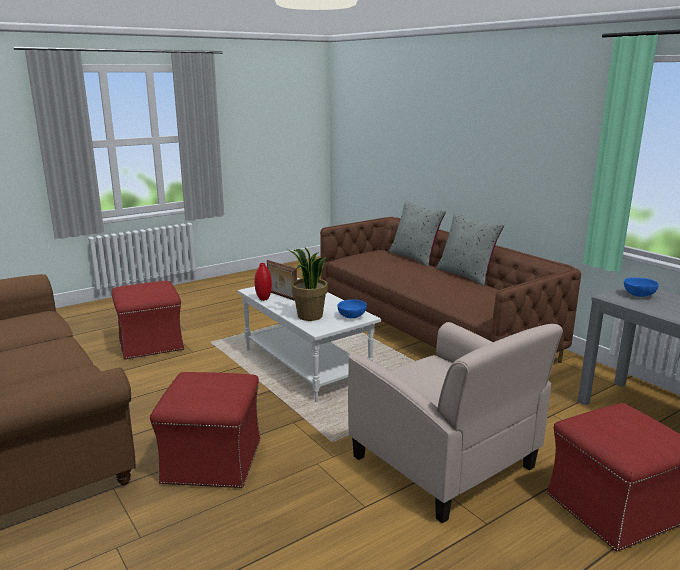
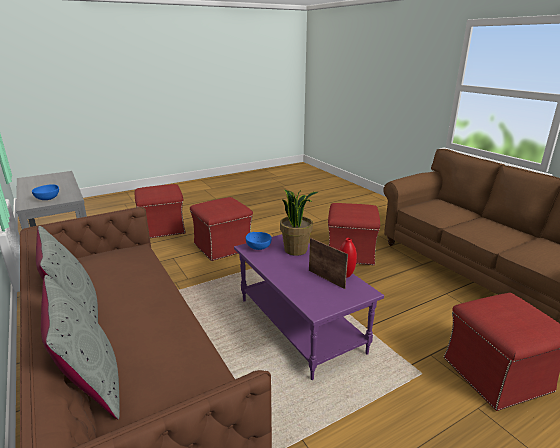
camera: 175 degrees left, 5 degrees up
(307, 365) = (298, 325): white coffee table -> purple coffee table
(444, 463) = (223, 246): beige armchair -> red ottoman

